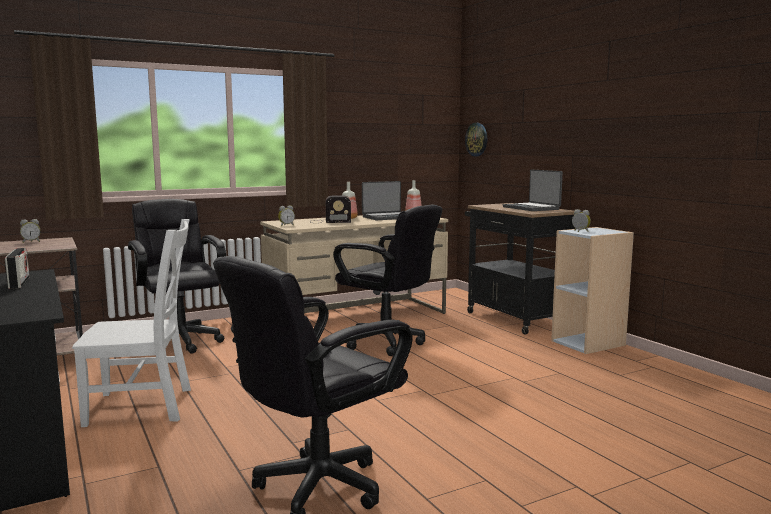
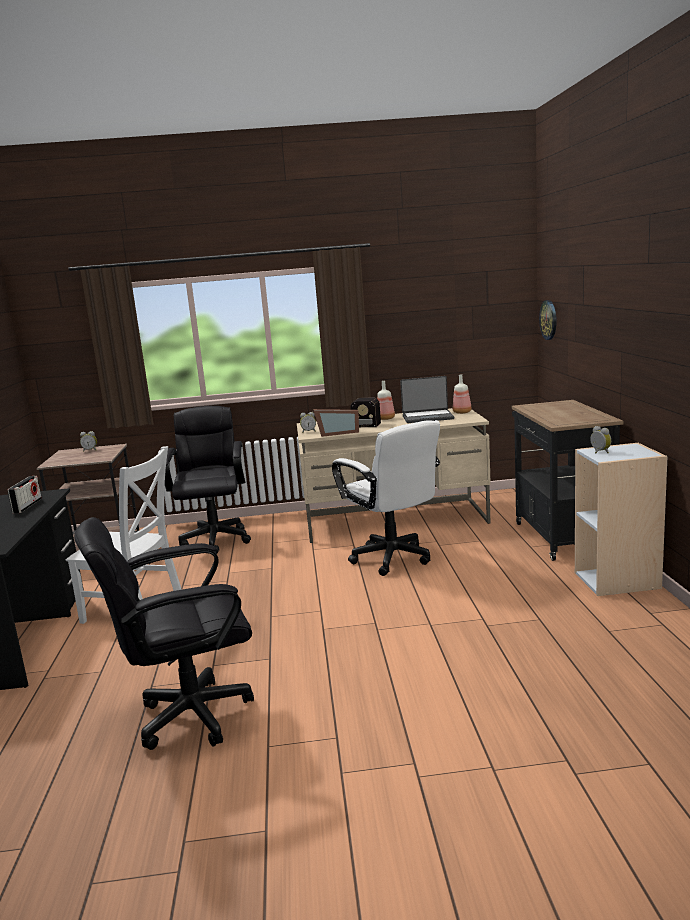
camera: 25 degrees right, 5 degrees up
(319, 226) = (337, 433): none -> picture frame
(389, 344) = (394, 560): black office chair -> white office chair
(532, 208) = (574, 413): laptop -> none

